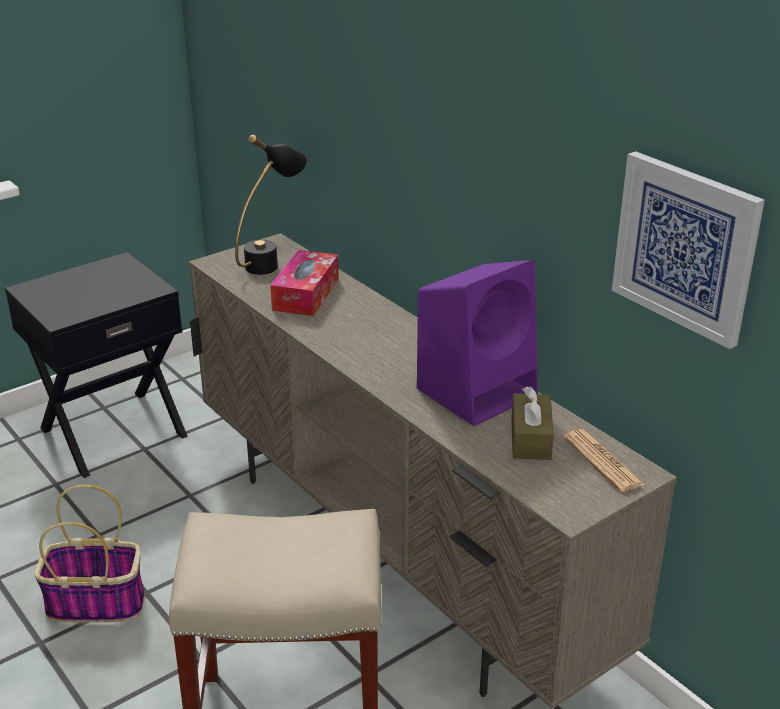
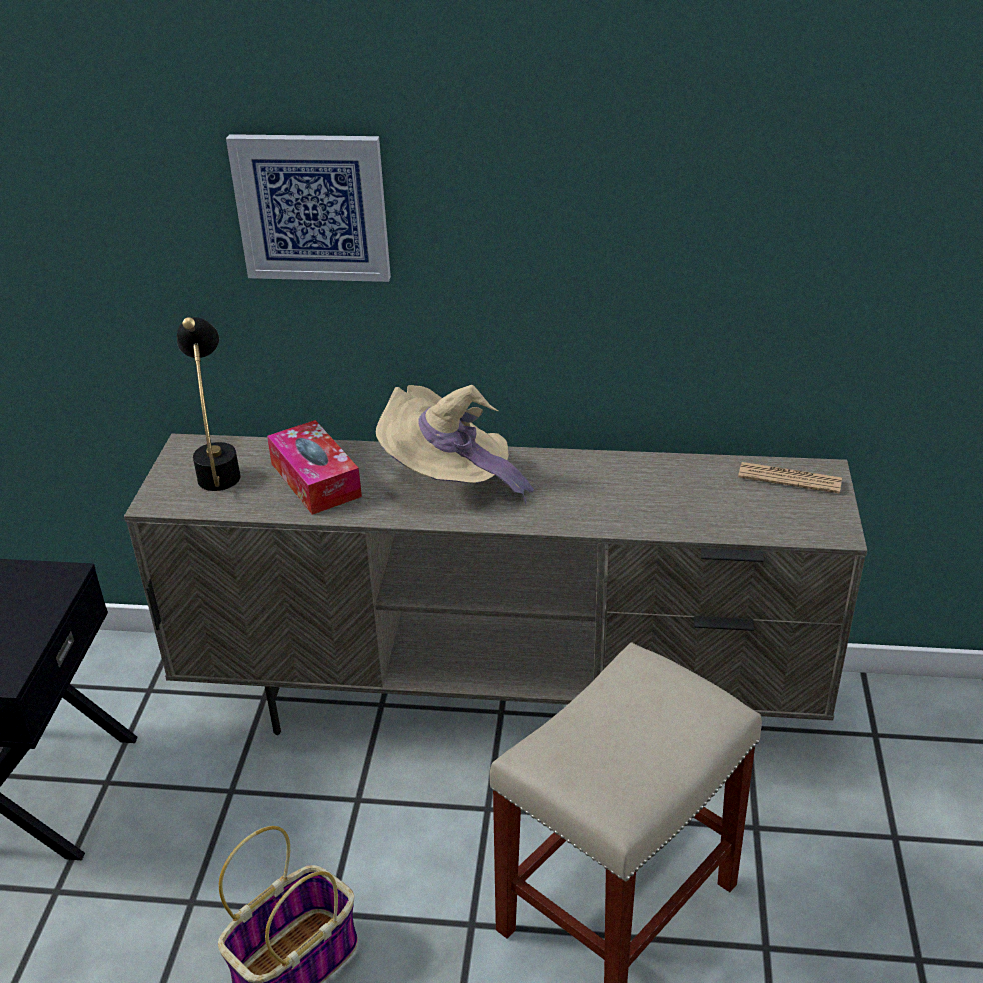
camera: 45 degrees left, 5 degrees up
(377, 335) = (450, 480): none -> beige hat
(478, 390) = (615, 478): purple speaker -> none
(530, 438) = (717, 493): brown tissue box -> none
(685, 247) = (837, 244): picture -> picture (312, 207)

